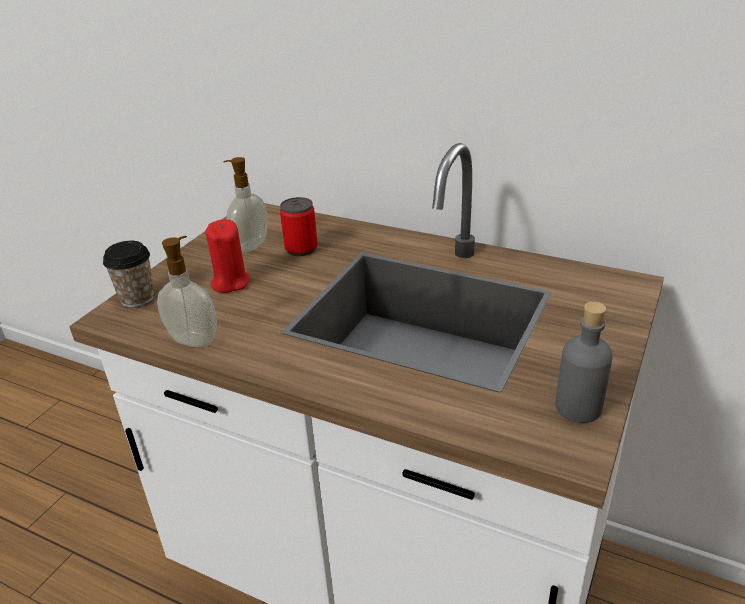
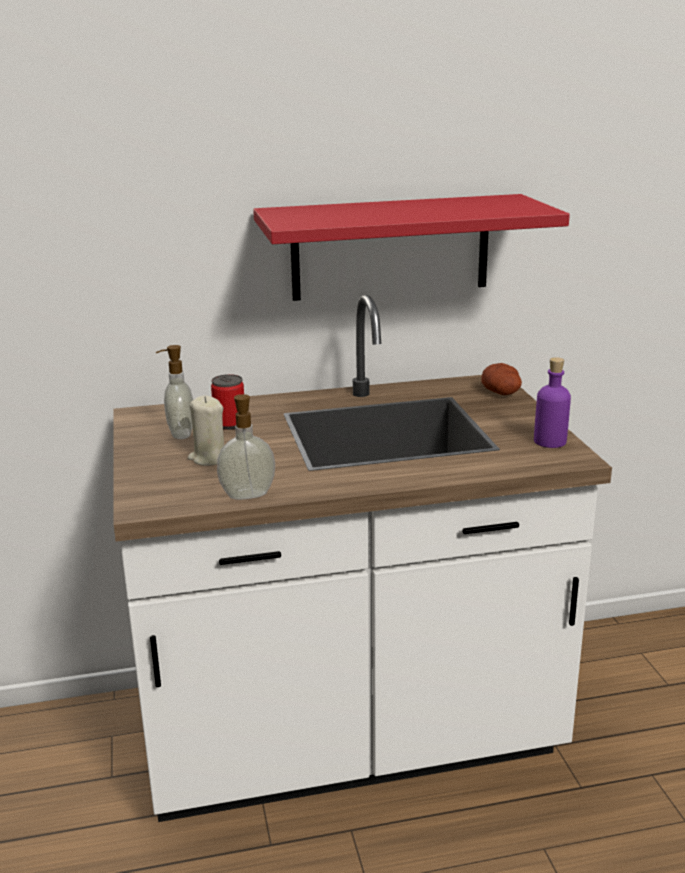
camera: 40 degrees left, 10 degrees down
(137, 298) = (143, 490): cup -> none
(230, 282) = (209, 458): red candle -> beige candle
(533, 87) = (390, 247): none -> red shelf
(578, 407) = (550, 441): grey bottle -> purple bottle
(619, 307) = (502, 393): none -> potato

